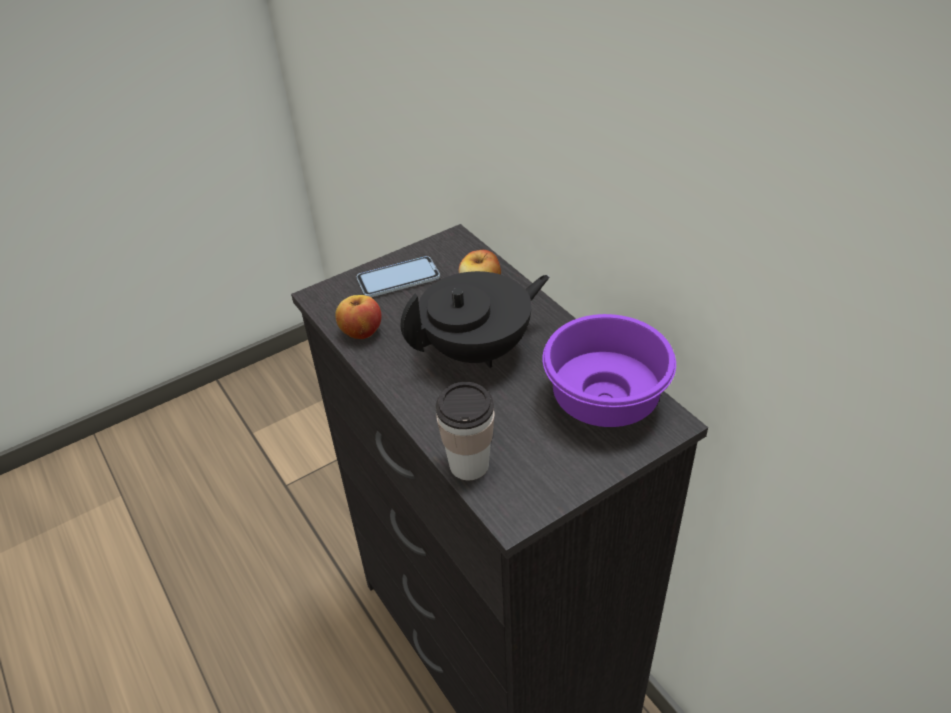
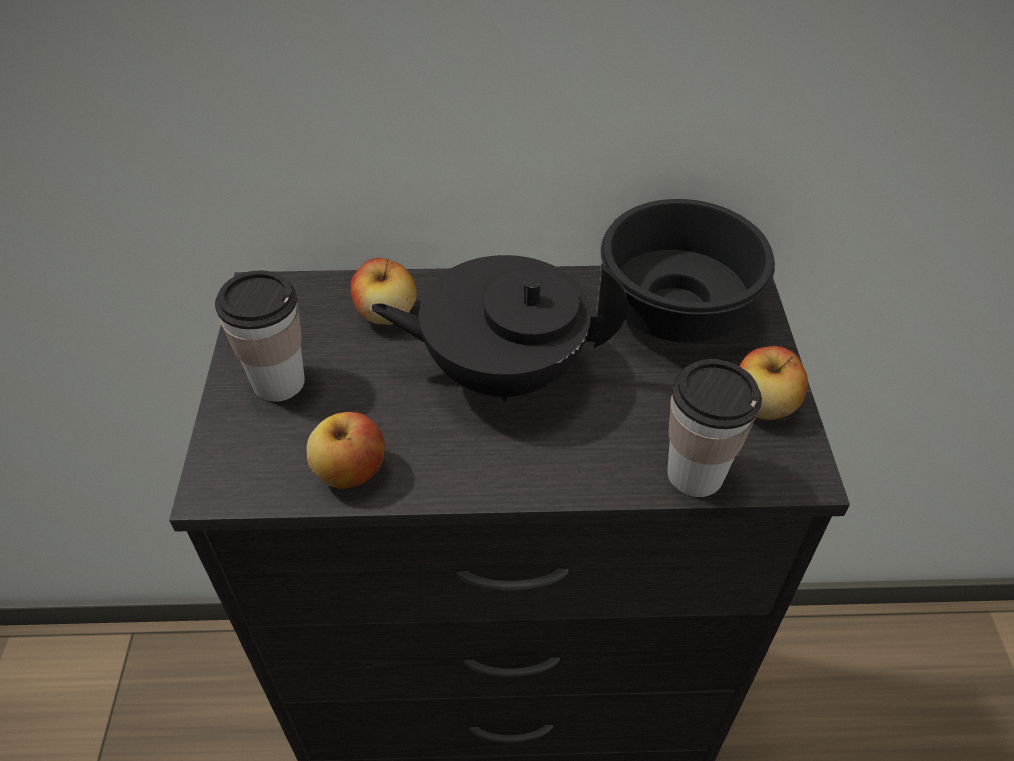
camera: 60 degrees left, 5 degrees up
(398, 279) = (279, 382): phone -> cup
(479, 350) = (502, 371): black teapot -> black teapot turned 90 degrees counterclockwise
(556, 475) = (763, 405): none -> apple
(609, 400) = (678, 308): purple bowl -> black bowl

